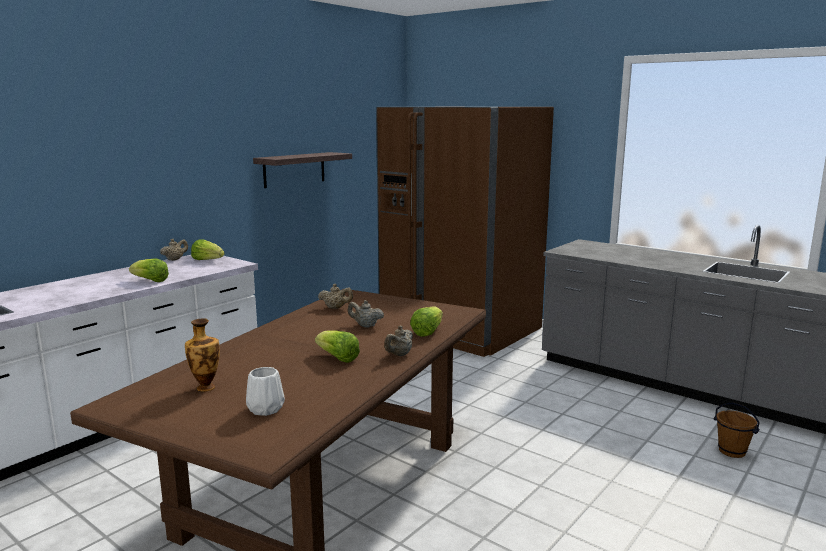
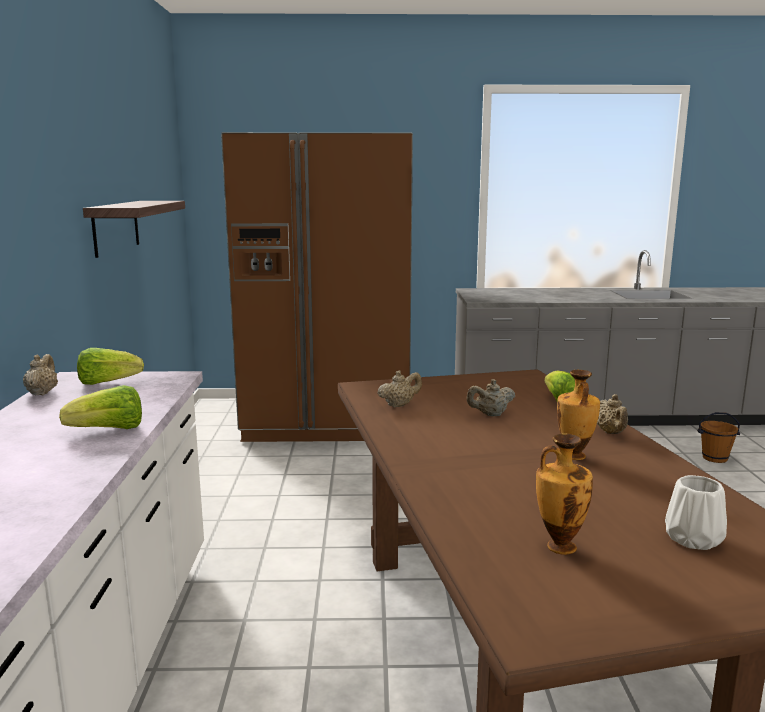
camera: 40 degrees left, 0 degrees up
(337, 358) = (574, 456): lettuce -> vase

